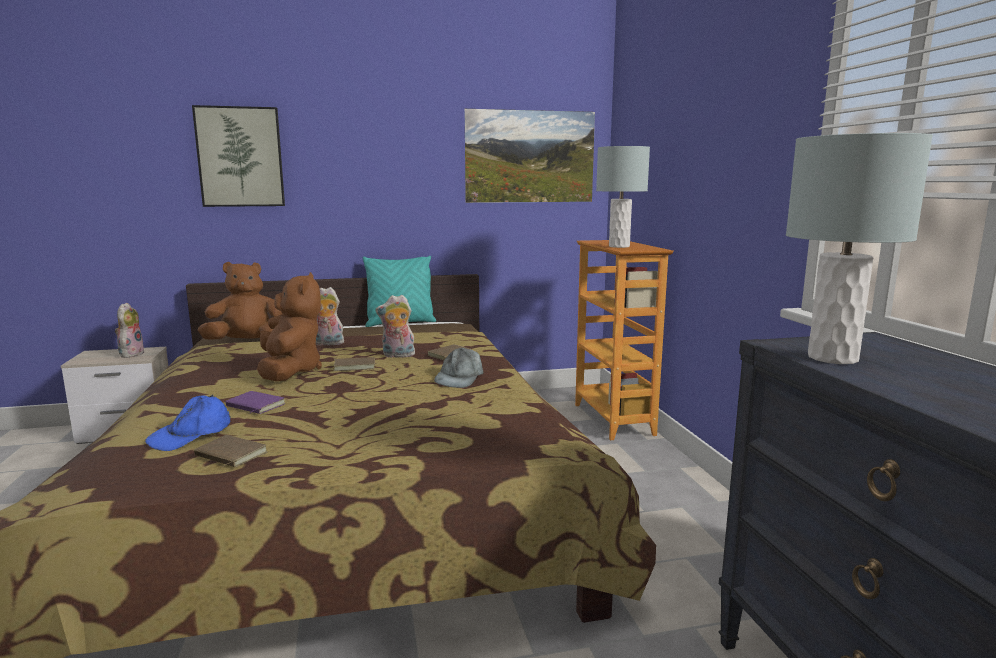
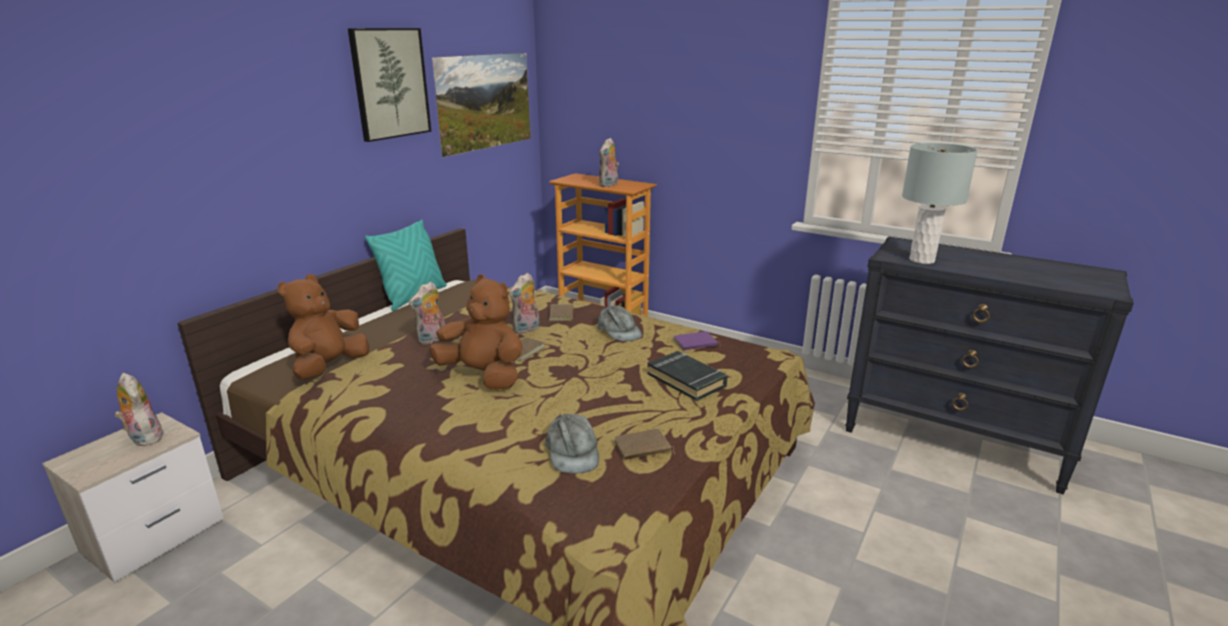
camera: 45 degrees left, 10 degrees up
(191, 434) = (572, 452): blue cap -> grey cap
(240, 157) = (215, 142): picture -> picture (390, 83)
(254, 406) = (549, 413): purple book -> purple book (695, 344)
(404, 429) = (687, 380): none -> black book
(619, 246) = (609, 185): grey table lamp -> plush toy

